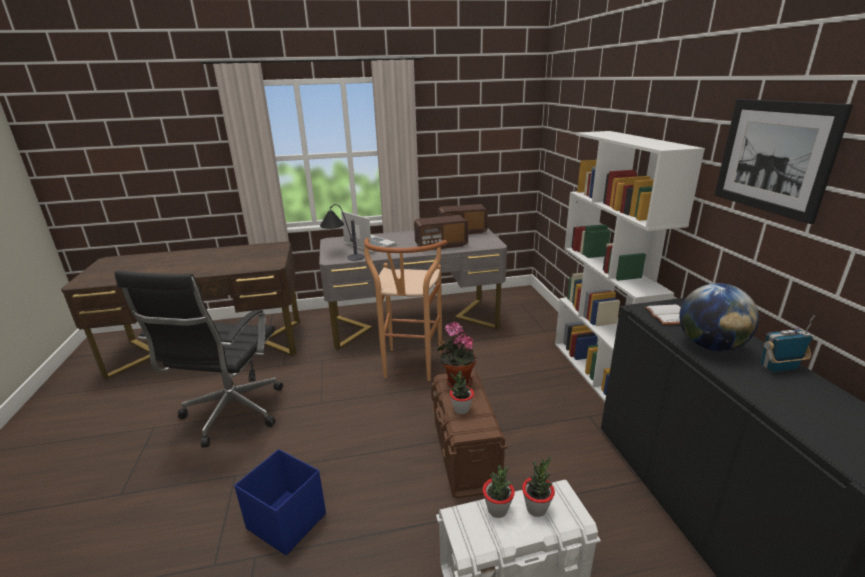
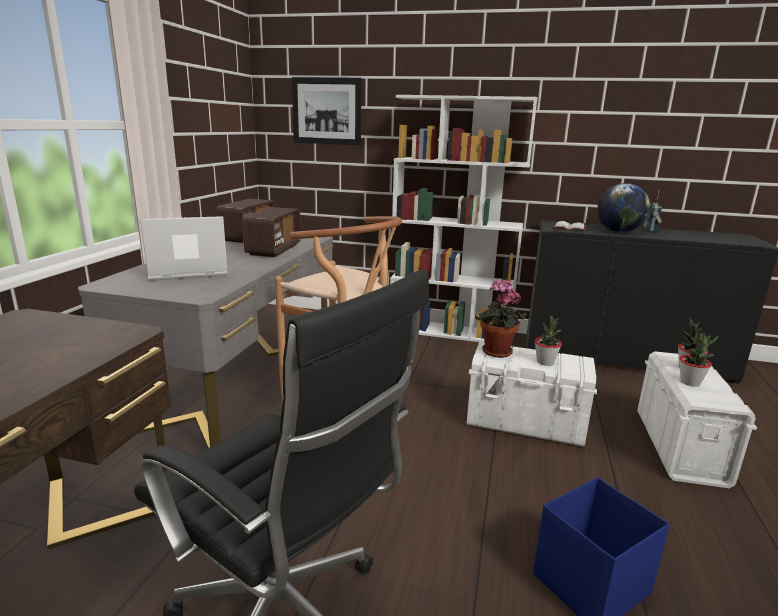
camera: 65 degrees left, 5 degrees down
(342, 254) = (193, 288): table lamp -> none
(465, 455) = (525, 424): brown storage box -> white storage box
(774, 157) = (599, 98): picture -> picture (326, 111)

